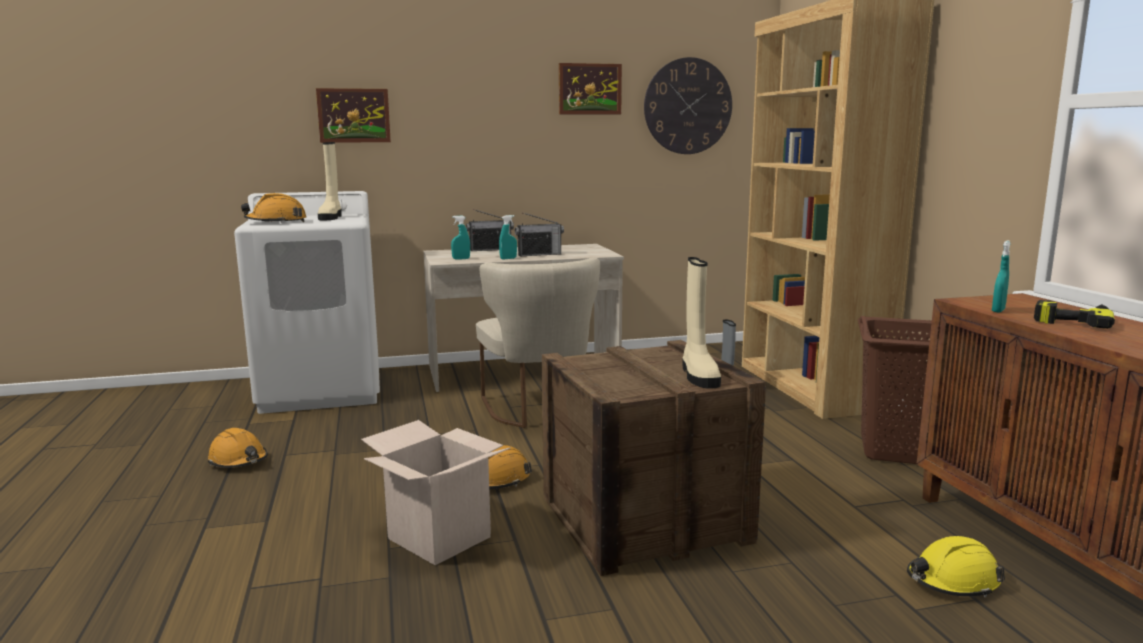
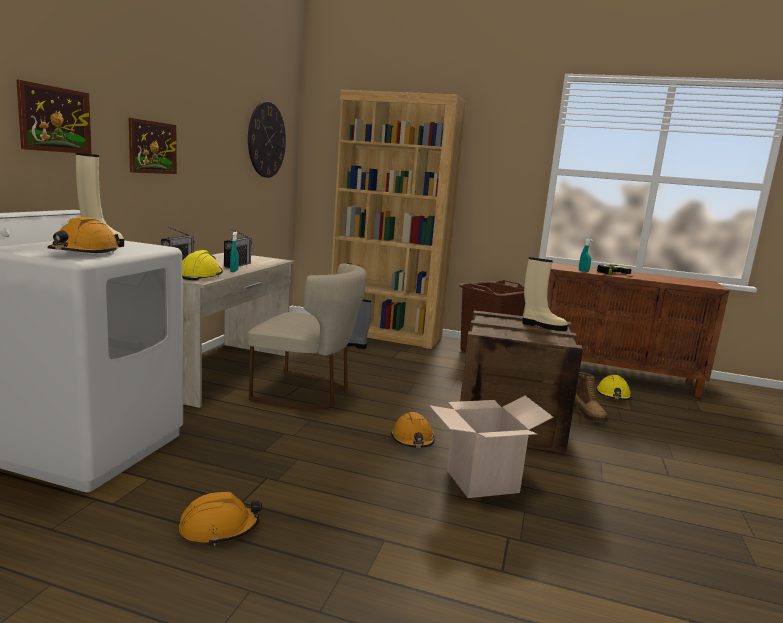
camera: 60 degrees left, 0 degrees up
(461, 259) = (200, 276): turquoise spray bottle -> yellow hard hat
(590, 89) = (221, 118): picture -> picture (152, 147)
(798, 572) = (589, 415): none -> boot

